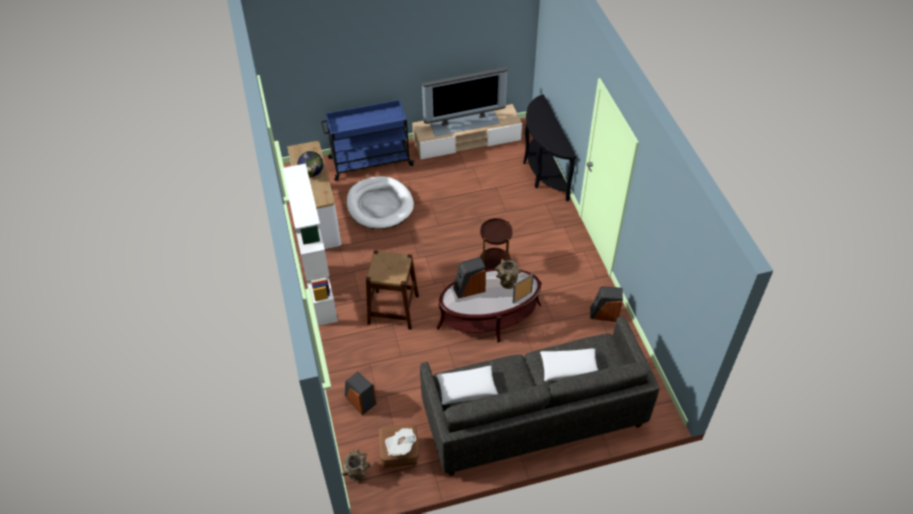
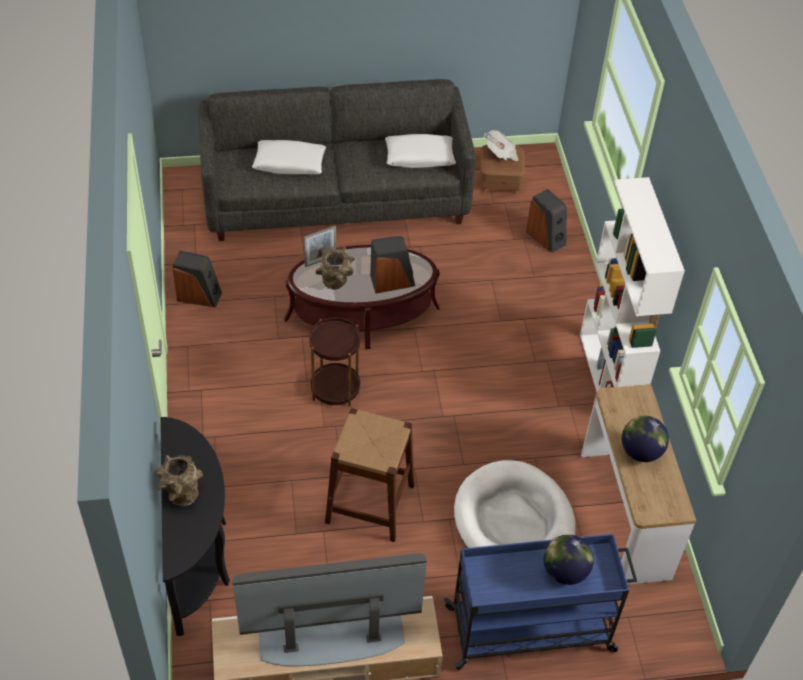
camera: 175 degrees left, 0 degrees up
(355, 124) = (565, 571): none -> globe
(358, 473) = (548, 171): brown vase -> brown vase (180, 494)
(393, 309) = (499, 341): brown stool -> brown stool (370, 503)

